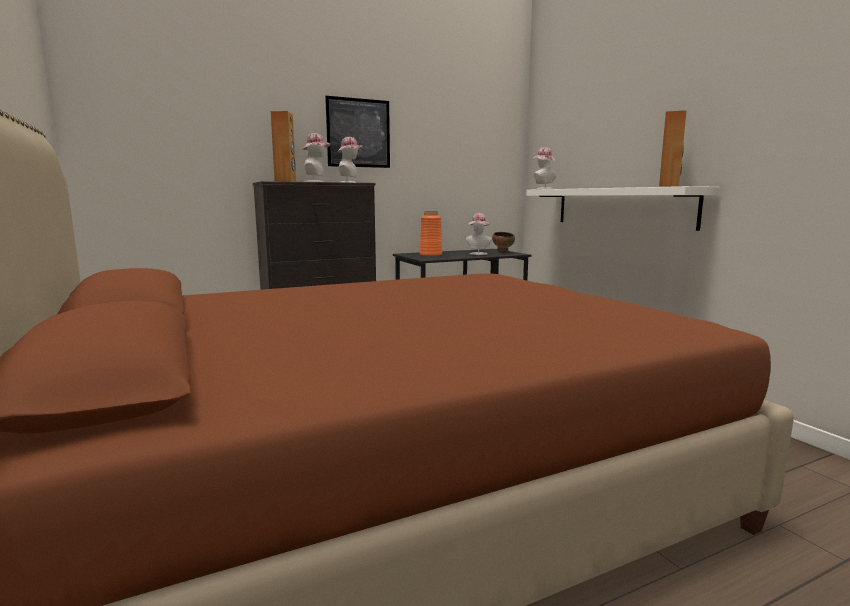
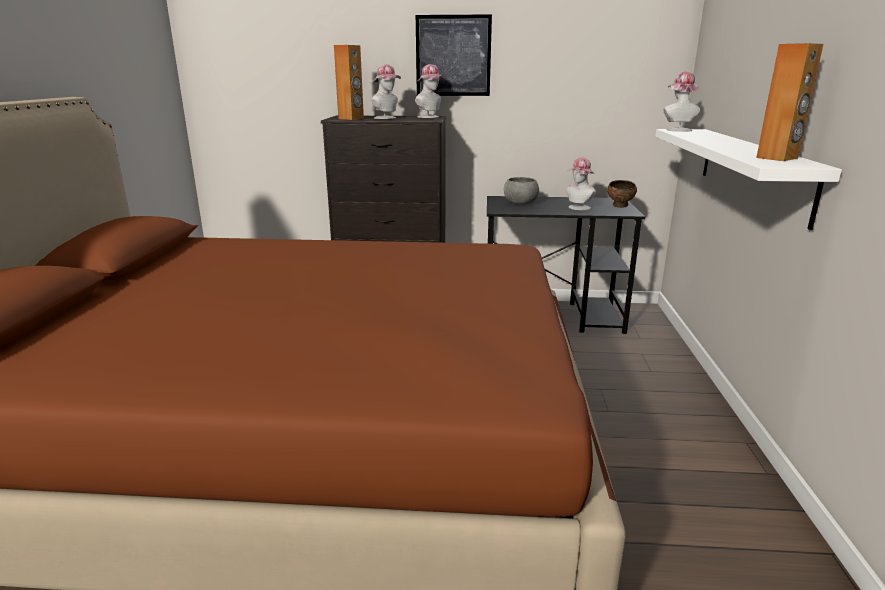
camera: 30 degrees right, 10 degrees up
(430, 255) = (520, 203): orange vase -> grey bowl

